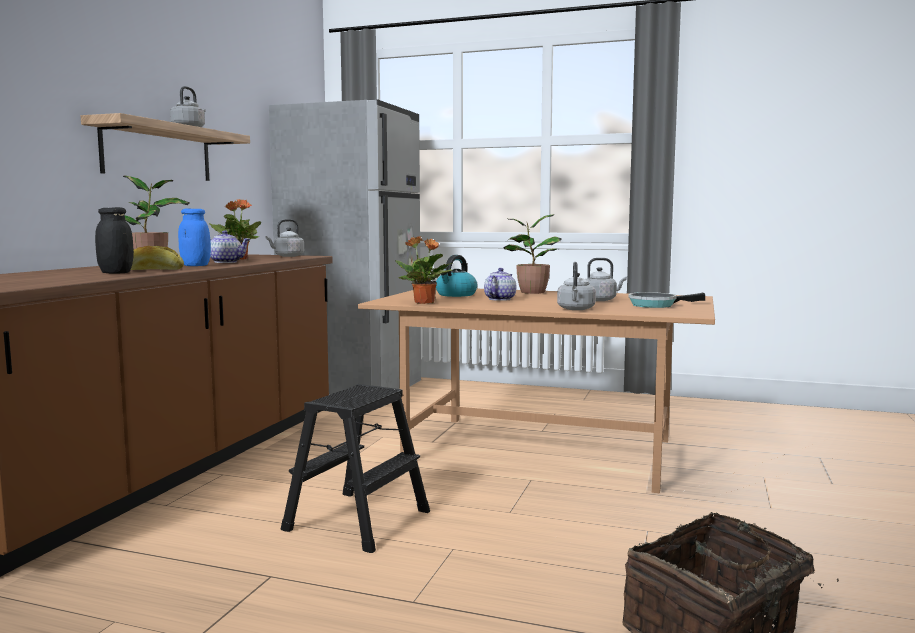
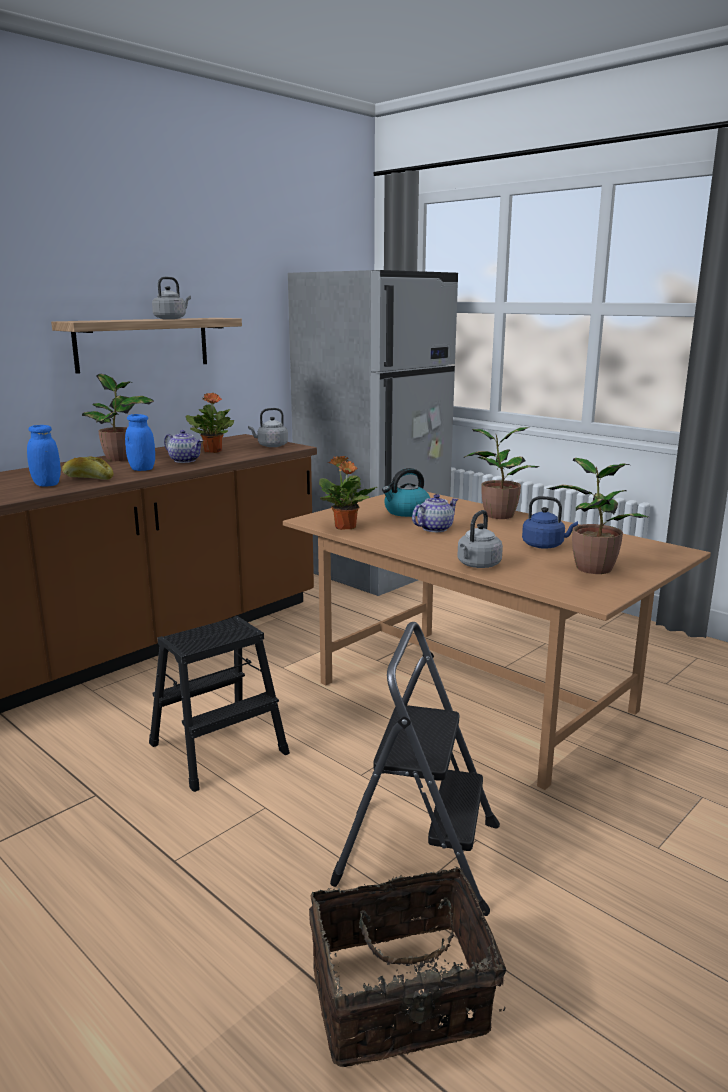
camera: 25 degrees right, 10 degrees up
(116, 273) = (46, 484): black jar -> blue jar
(601, 300) = (545, 545): grey kettle -> blue kettle
(608, 547) = (411, 850): none -> black step ladder
(656, 305) = (591, 567): frying pan -> potted plant

